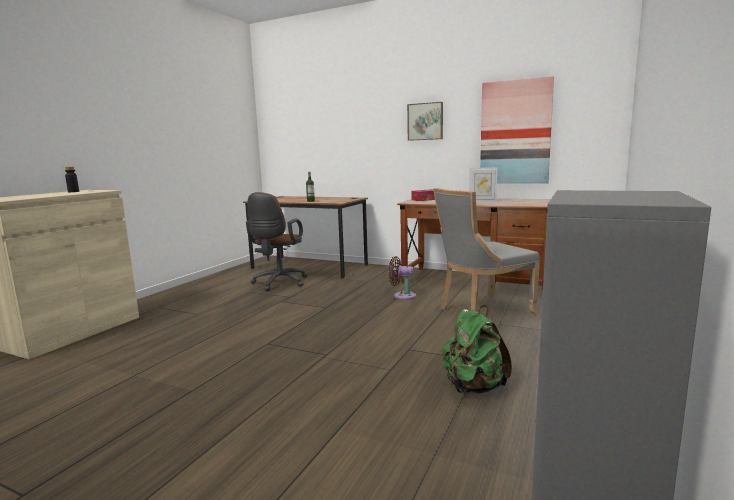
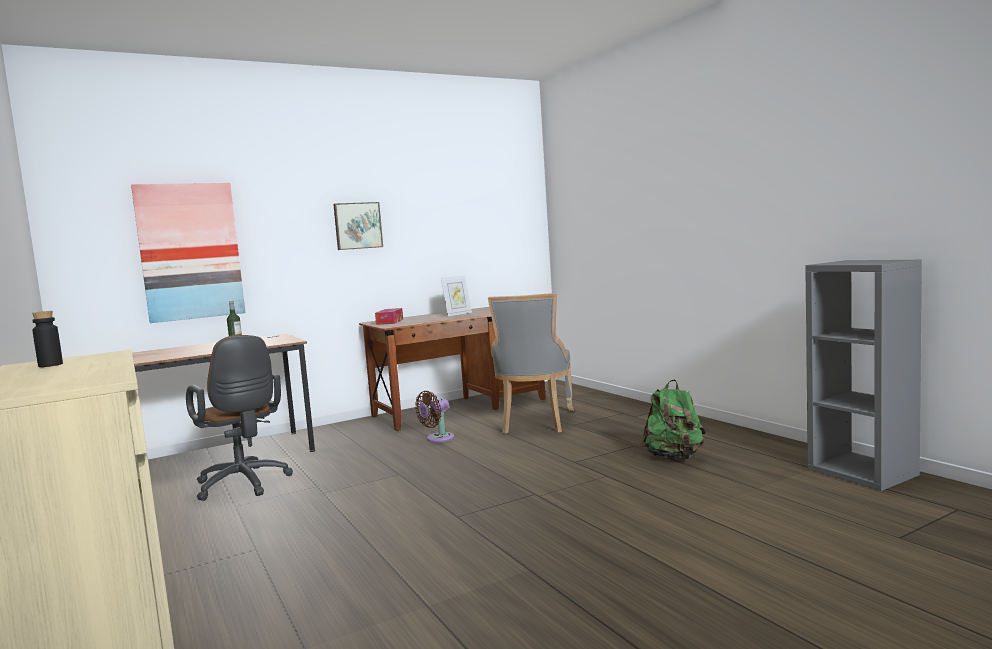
camera: 55 degrees left, 5 degrees down
(515, 132) = (458, 238): picture -> picture (190, 251)

